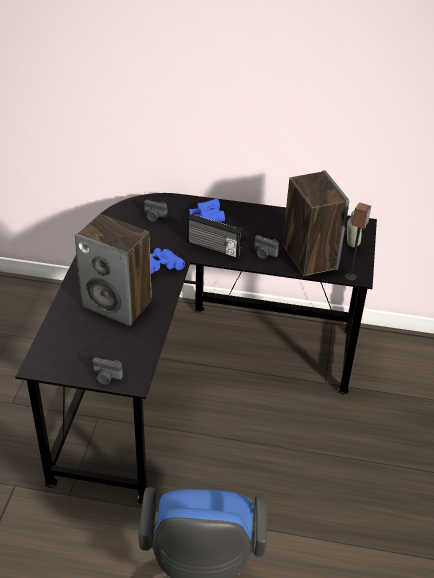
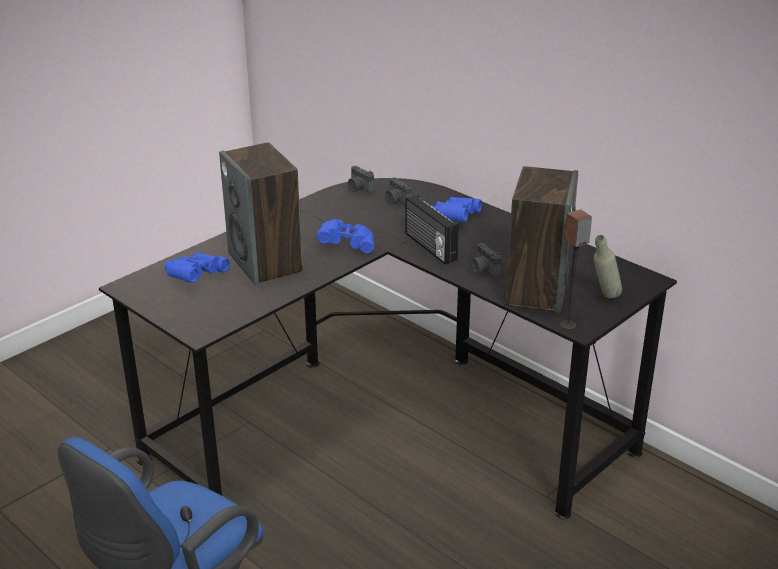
camera: 35 degrees right, 10 degrees down
(80, 337) = (195, 277): none -> blue binoculars
(106, 377) = (178, 319): camera -> camera (359, 188)

